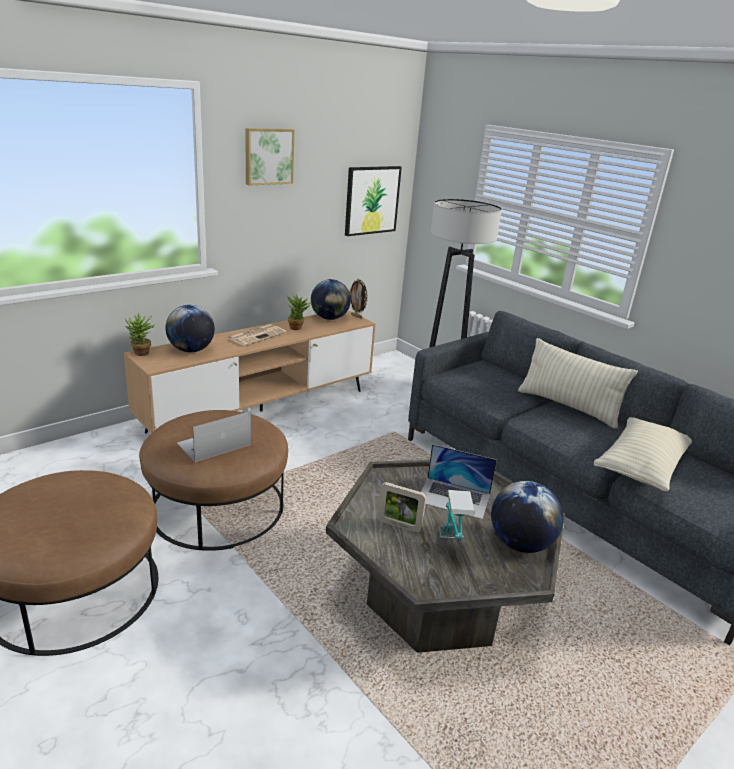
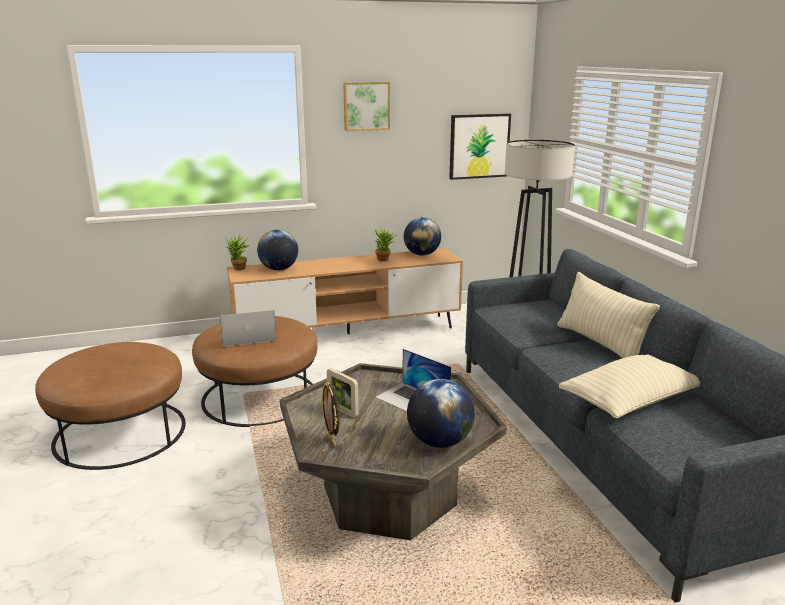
camera: 25 degrees right, 5 degrees down
(257, 335) = (343, 263): newspaper -> none
(357, 316) = (450, 254): picture frame -> picture frame (331, 441)
(449, 551) = (368, 435): table lamp -> none

